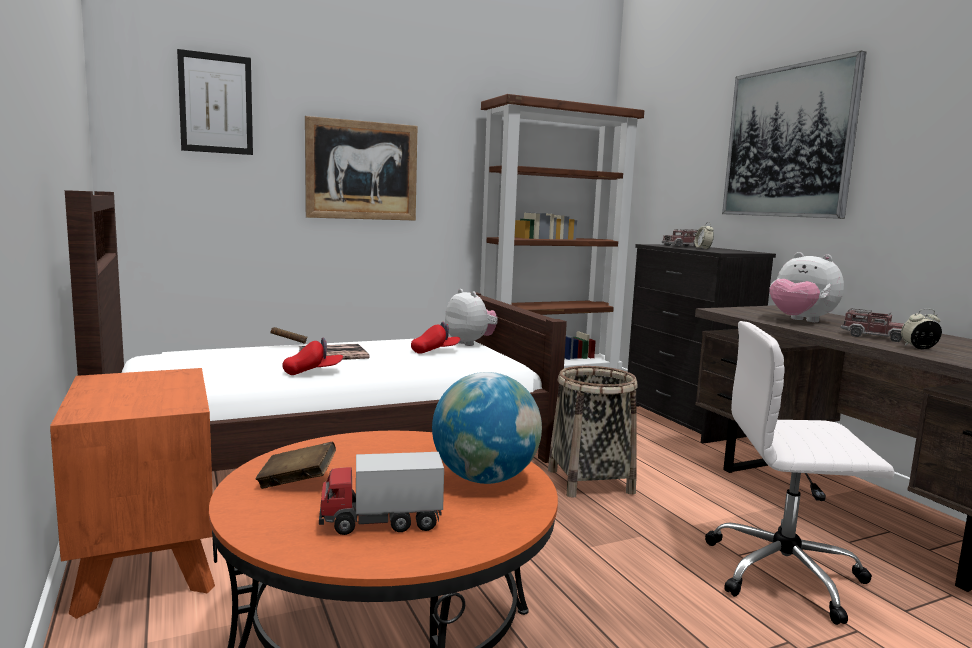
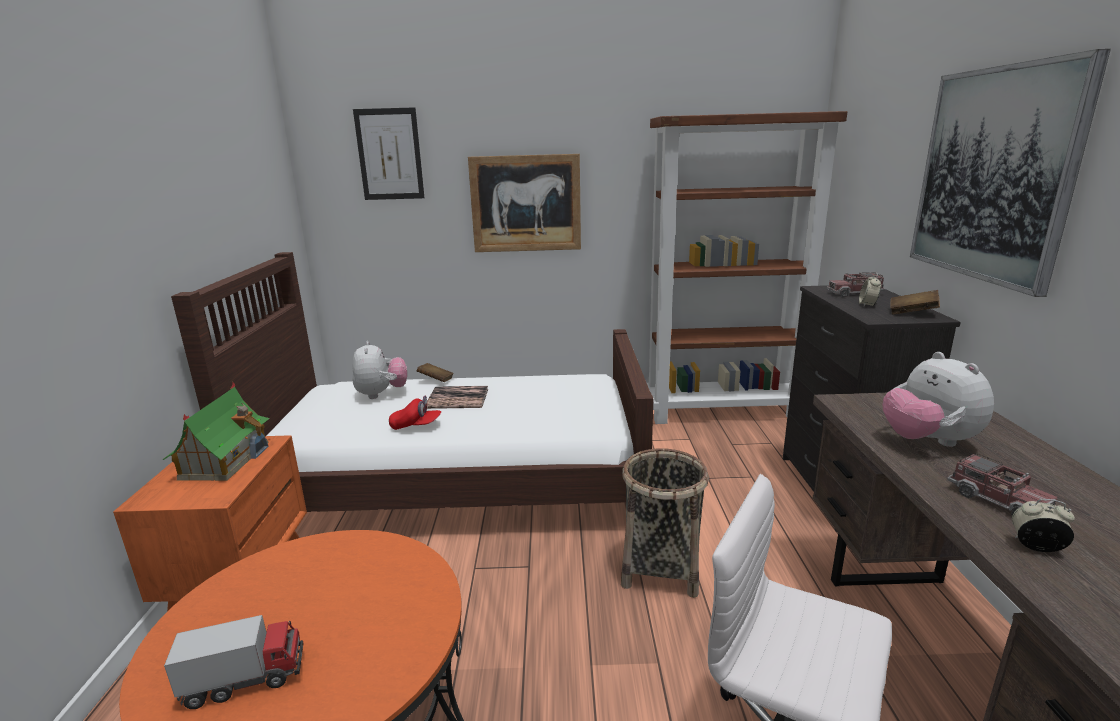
camera: 25 degrees right, 10 degrees up
(145, 385) = (225, 460): none -> toy house
(297, 482) = (245, 599): brown book -> brown book (912, 313)
(380, 522) = (245, 680): toy truck -> toy truck turned 150 degrees clockwise
(435, 351) = (551, 401): red cap -> none
(471, 343) = (600, 389): plush toy -> plush toy (381, 394)
(485, 479) = (390, 633): globe -> none

